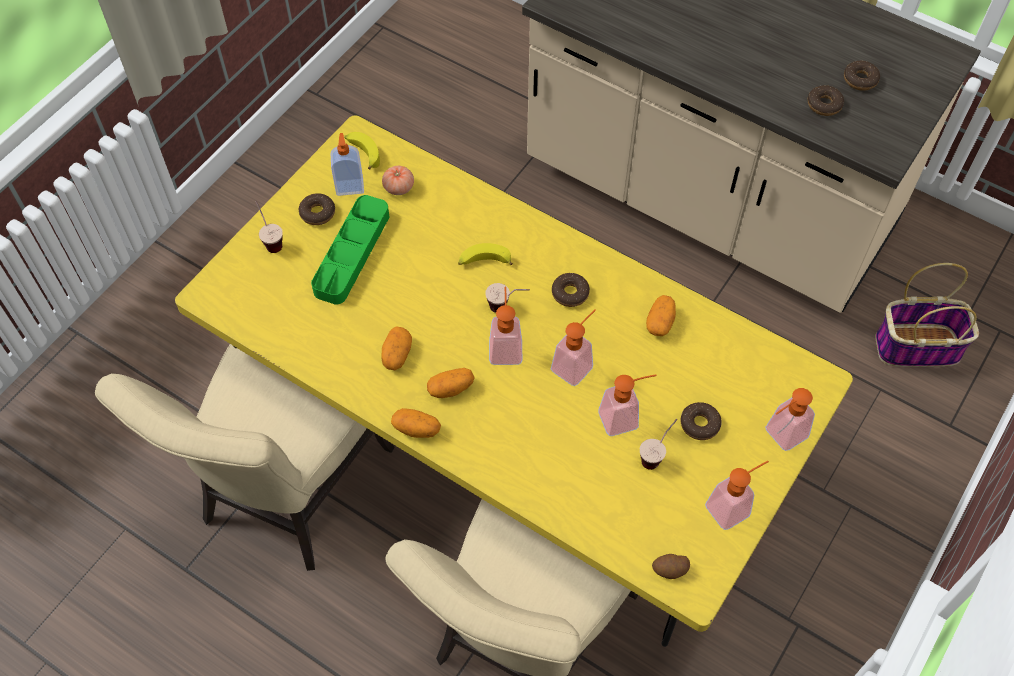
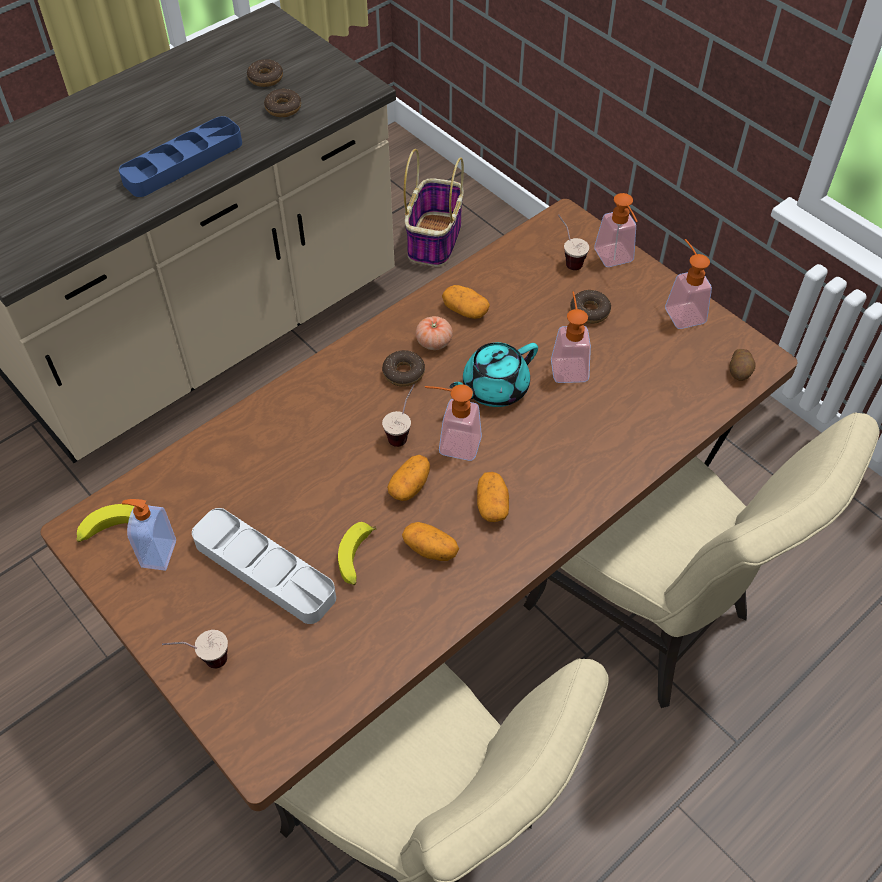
camera: 75 degrees left, 5 degrees down
(317, 213) = (183, 598): donut -> none
(352, 253) = (264, 569): green tray -> grey tray
(398, 187) = (185, 501): tomato -> tomato (434, 342)
(416, 429) = (536, 548): potato -> potato (410, 486)
(484, 262) = (332, 439): banana -> banana (356, 559)
(504, 453) = (441, 588): yellow dining table -> brown dining table
(576, 364) = (493, 388): soap dispenser -> turquoise teapot
(657, 454) = (615, 351): cup -> cup (568, 258)
(717, 59) = (183, 162): none -> blue tray

